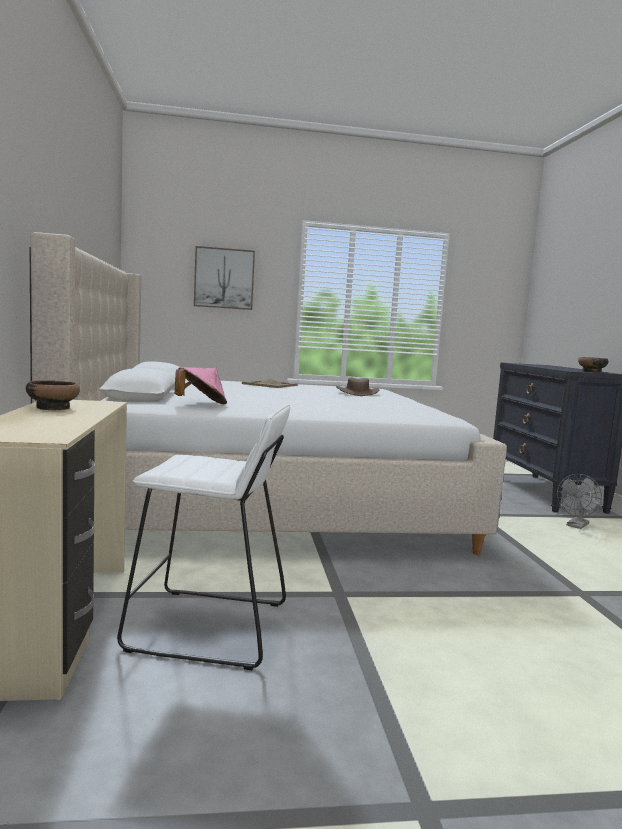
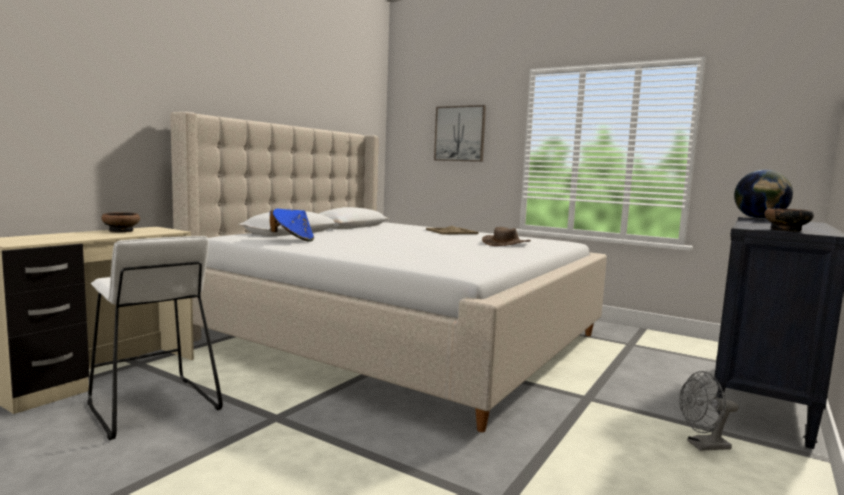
camera: 40 degrees right, 0 degrees up
(201, 404) = (293, 240): pink hat -> blue hat
(519, 363) = (759, 219): none -> globe

